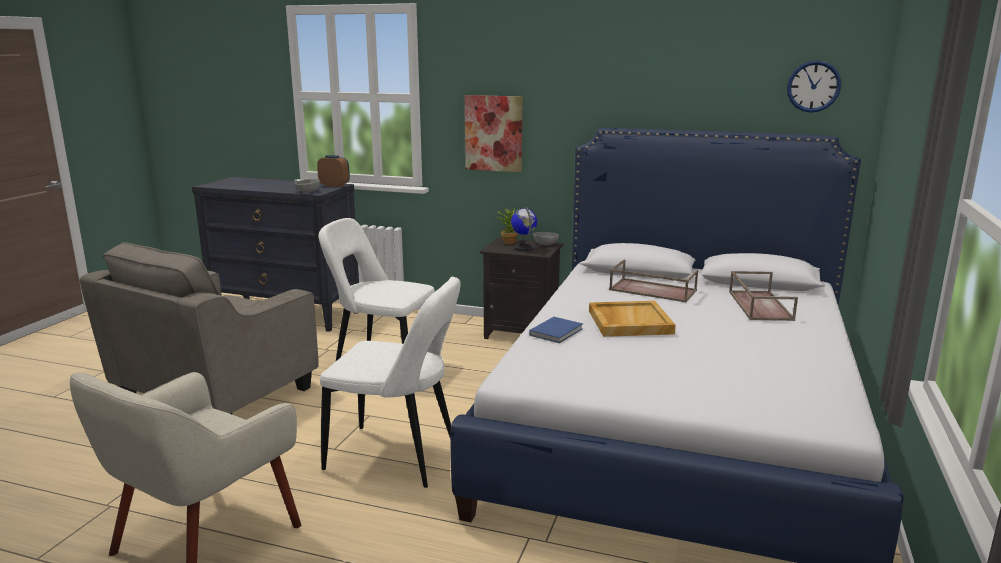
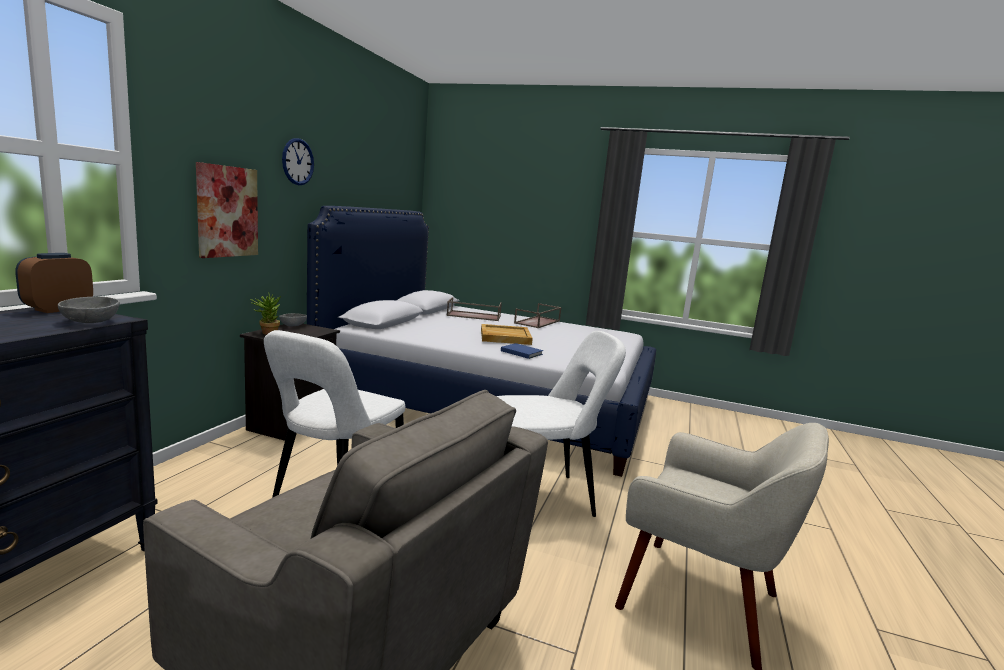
camera: 90 degrees left, 5 degrees down
(397, 457) = (542, 497): white chair -> white chair turned 60 degrees clockwise
(523, 249) = (301, 332): globe -> none
(651, 290) = (436, 326): brown tray -> brown tray (537, 322)
(813, 86) = (404, 179): wall clock -> wall clock (298, 162)

